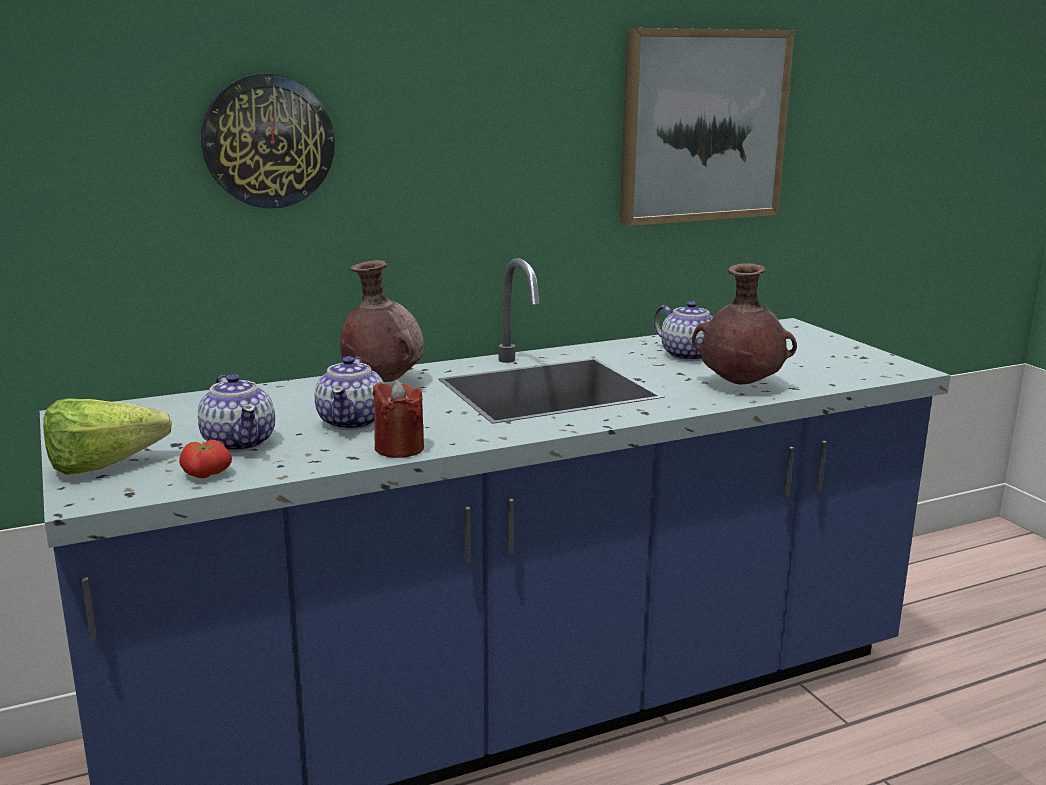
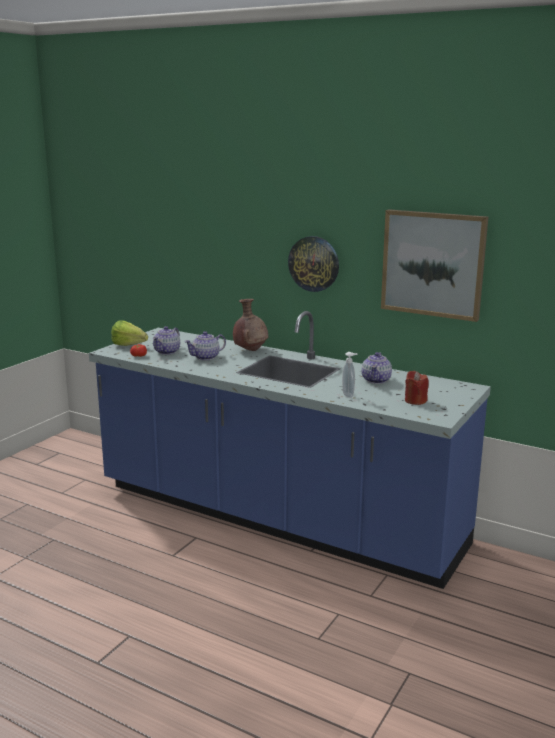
camera: 55 degrees right, 0 degrees up
(268, 141) = (233, 244): wall clock -> wall clock (314, 263)
(399, 448) = (192, 368): red candle -> red candle (415, 401)
(739, 385) = (349, 395): brown vase -> soap dispenser

